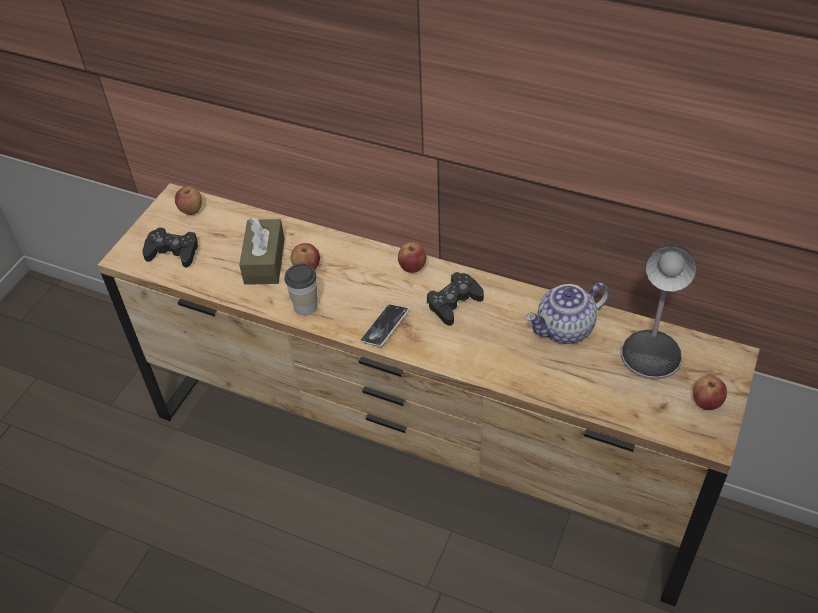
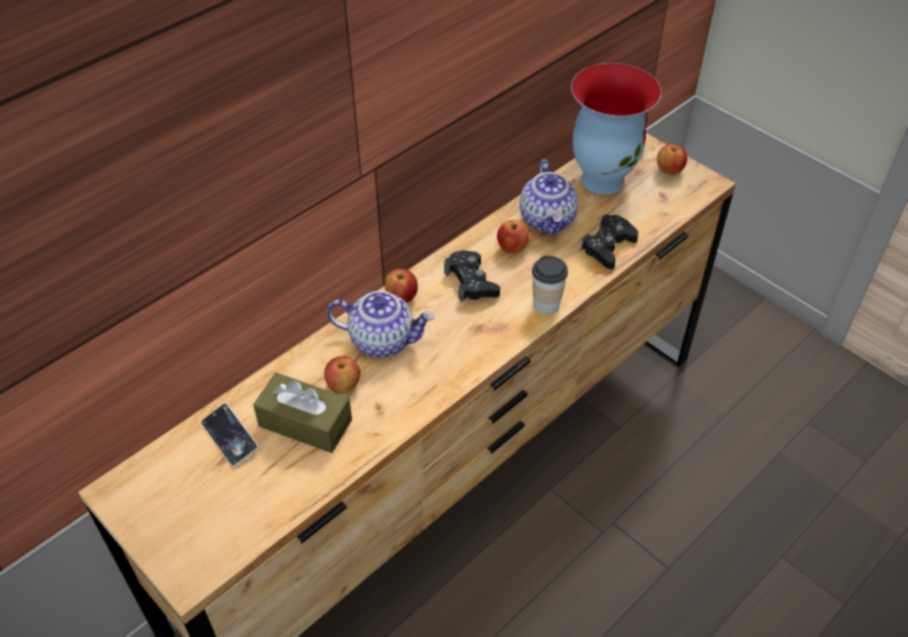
camera: 70 degrees left, 0 degrees up
(173, 252) = (222, 516): black game controller -> black game controller (608, 247)
(191, 210) = (156, 478): apple -> apple (512, 248)
(305, 306) = (403, 403): cup -> cup (546, 304)
(362, 272) = (383, 340): none -> teapot
(385, 327) = (474, 345): phone -> phone (230, 437)
(652, 352) = (602, 179): table lamp -> vase

